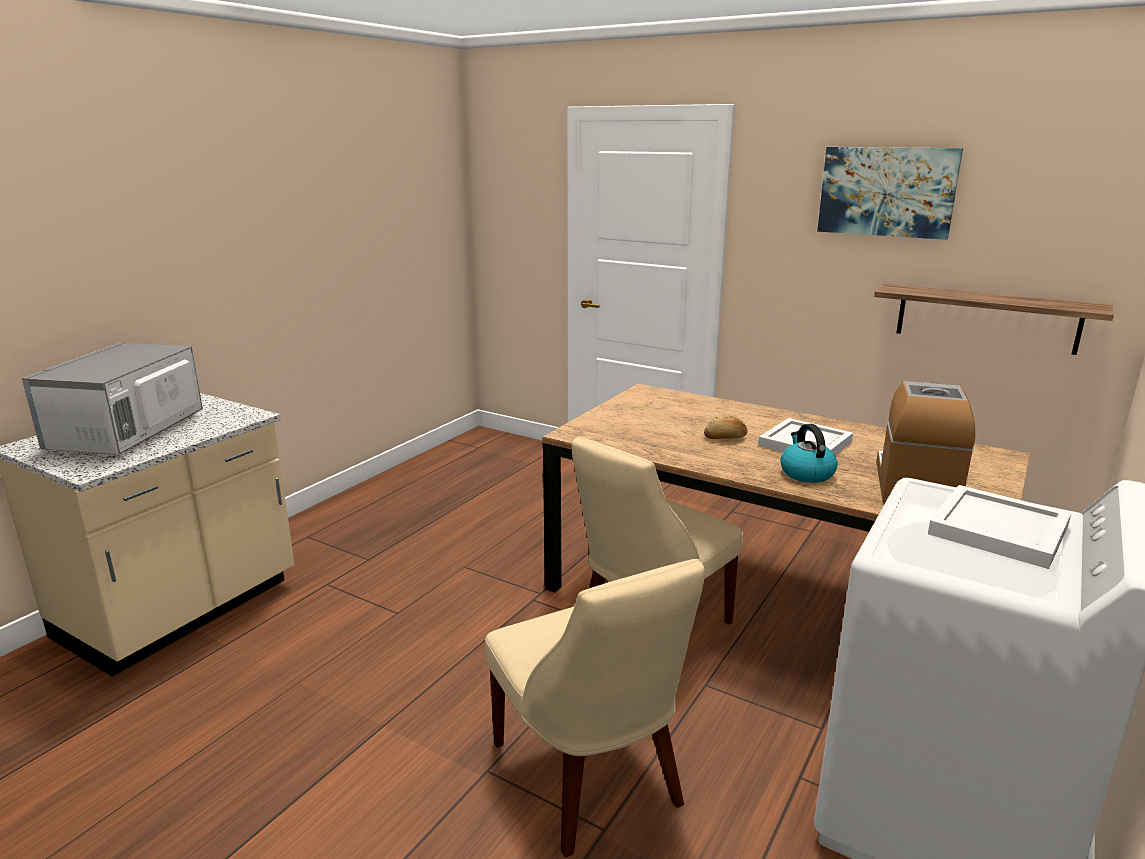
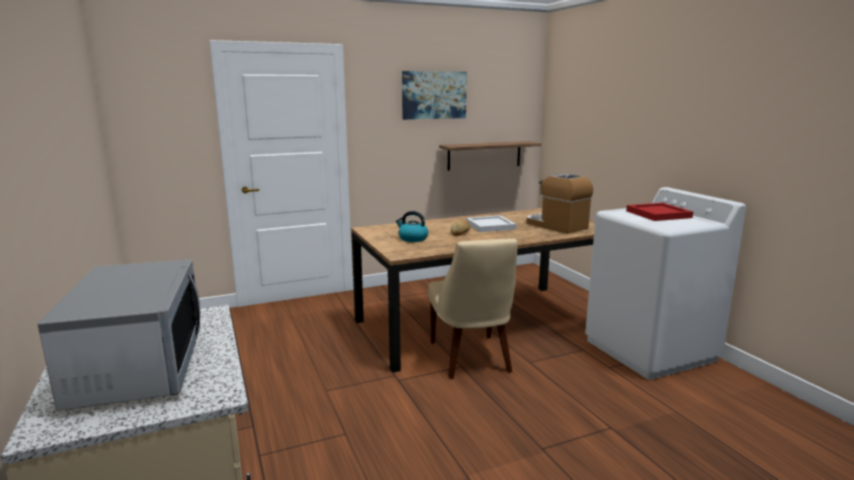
camera: 55 degrees left, 5 degrees down
(128, 433) = (138, 367): microwave -> microwave turned 150 degrees counterclockwise
(590, 779) = (573, 418): beige chair -> none
(806, 473) = (522, 234): kettle -> kettle (412, 239)
(996, 530) = (658, 214): white tray -> red tray

